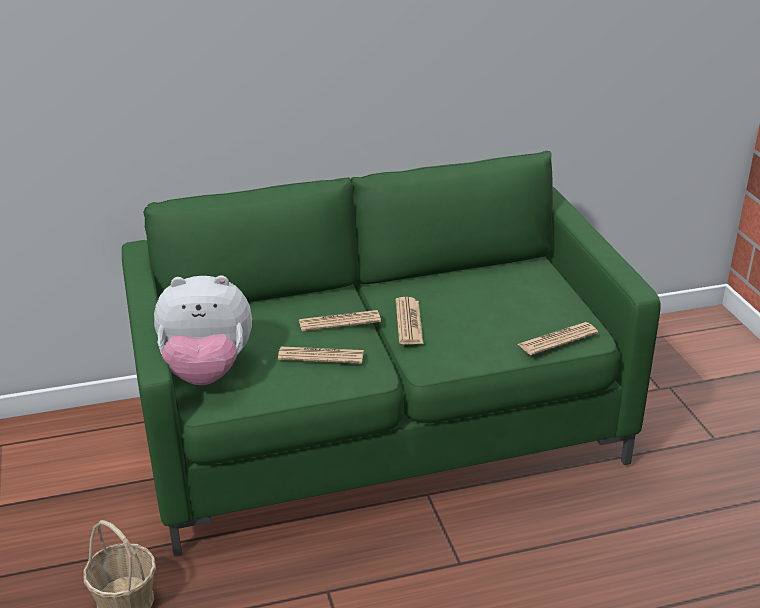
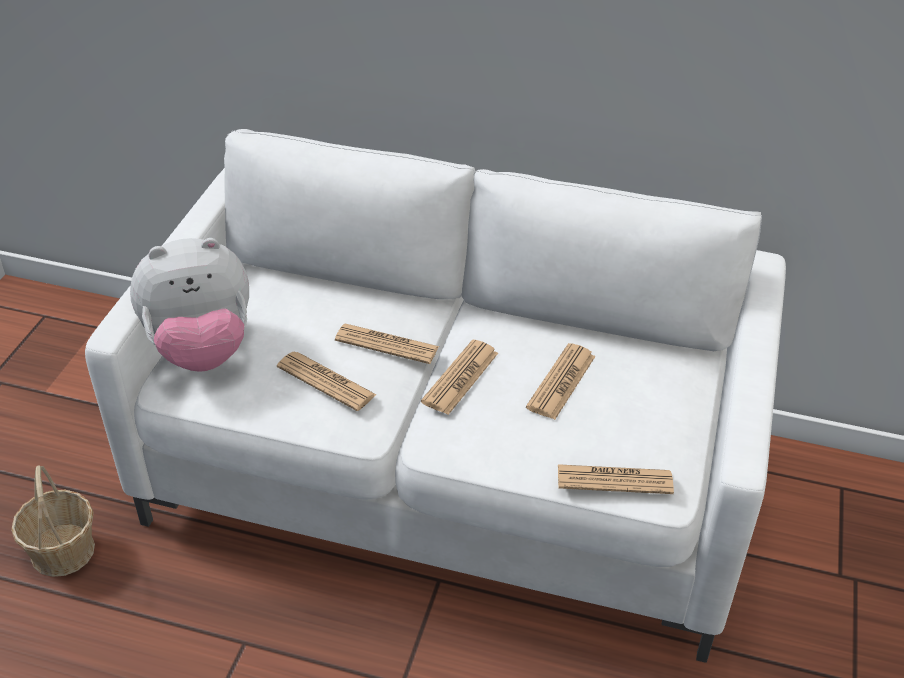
camera: 30 degrees right, 10 degrees up
(206, 372) = (201, 350): plush toy -> plush toy turned 45 degrees counterclockwise
(379, 435) = (448, 481): green sofa -> white sofa
(474, 301) = (561, 382): none -> newspaper

